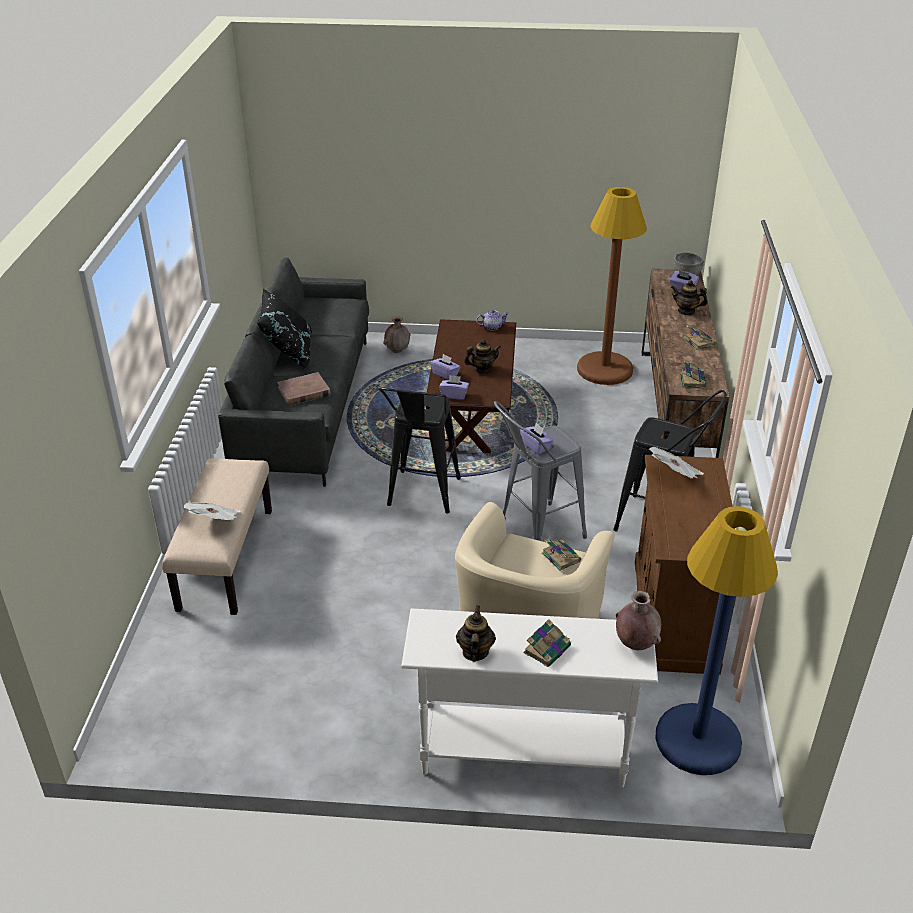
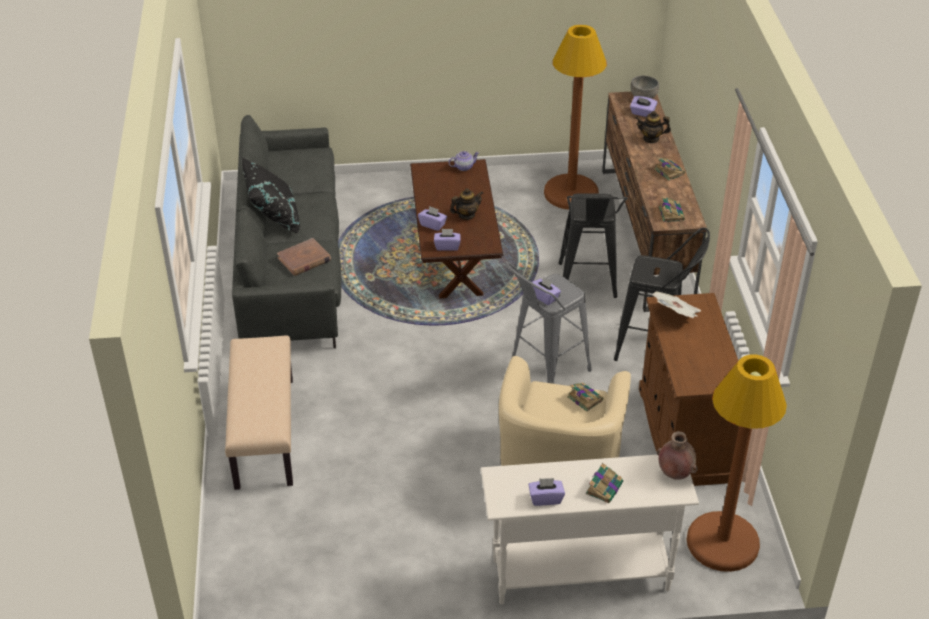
camera: 10 degrees left, 5 degrees up
(215, 521) = (263, 403): newspaper -> none
(397, 350) = (363, 193): brown vase -> none
(421, 497) = (430, 348): black stool -> black stool (587, 285)
(475, 652) = (545, 498): teapot -> purple tissue box
(698, 740) = (722, 542): blue floor lamp -> brown floor lamp

